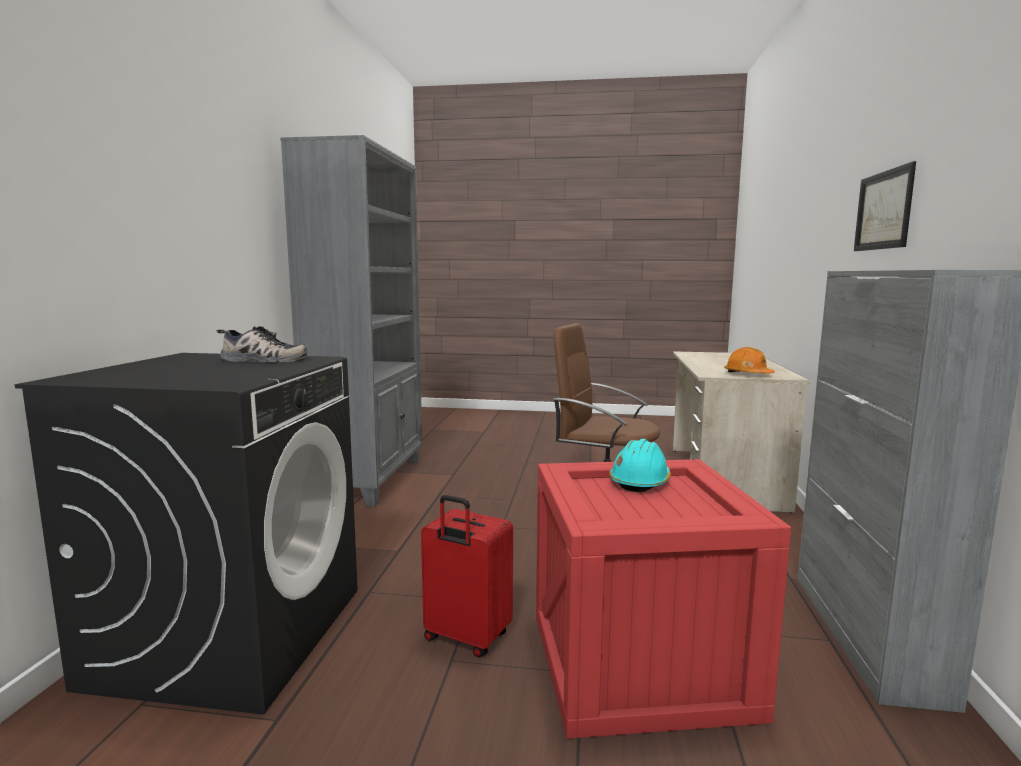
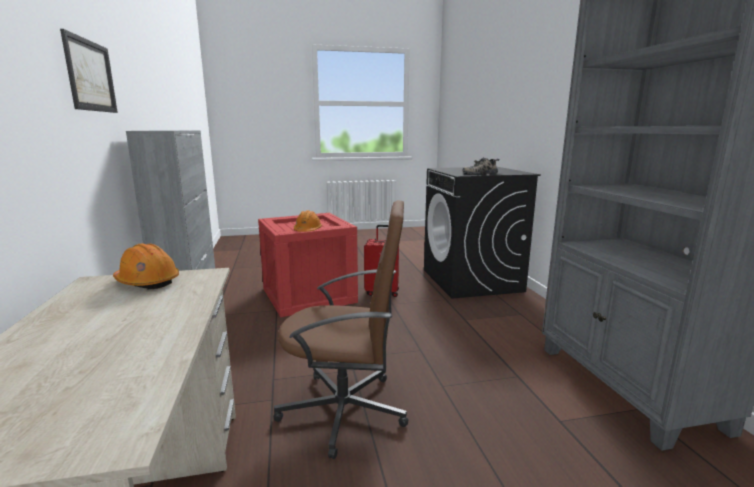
camera: 160 degrees right, 5 degrees up
(640, 482) = (307, 230): turquoise hard hat -> orange hard hat

